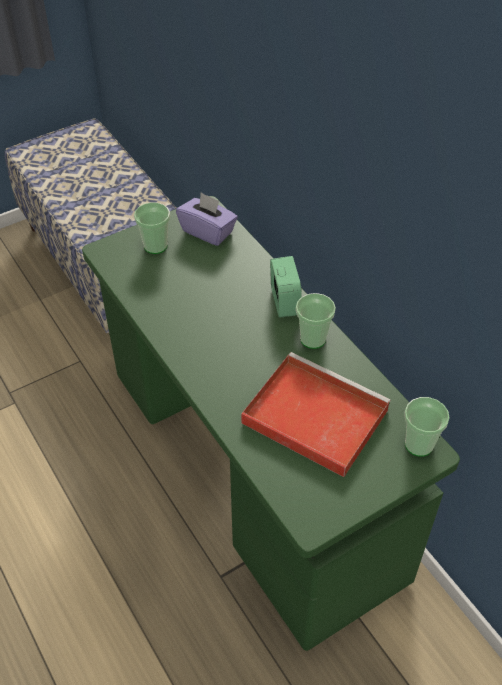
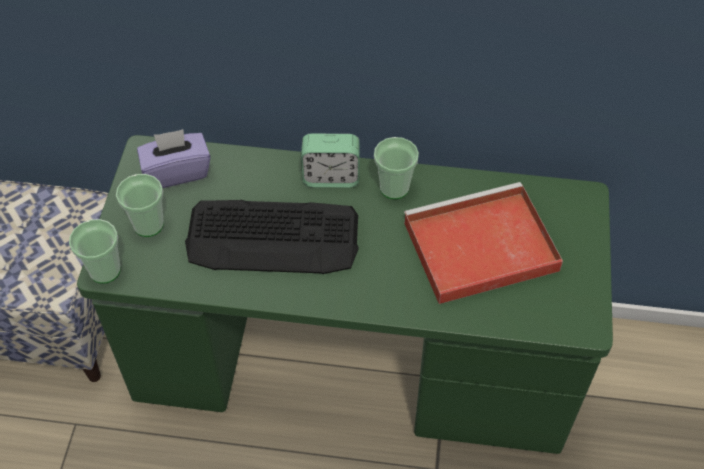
camera: 50 degrees left, 5 degrees up
(206, 306) = (273, 237): none -> keyboard
(284, 302) = (331, 177): alarm clock -> alarm clock turned 150 degrees clockwise
(419, 444) = (570, 199): cup -> cup (105, 270)

